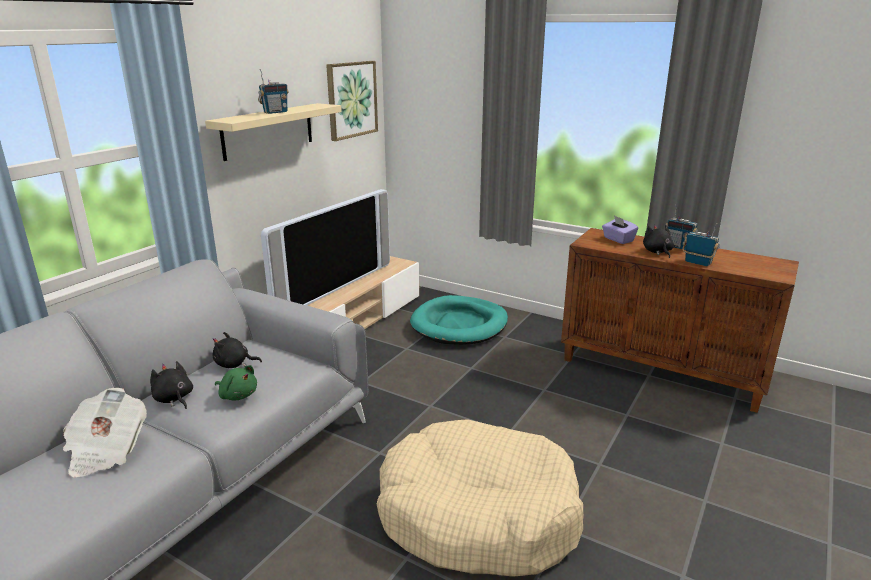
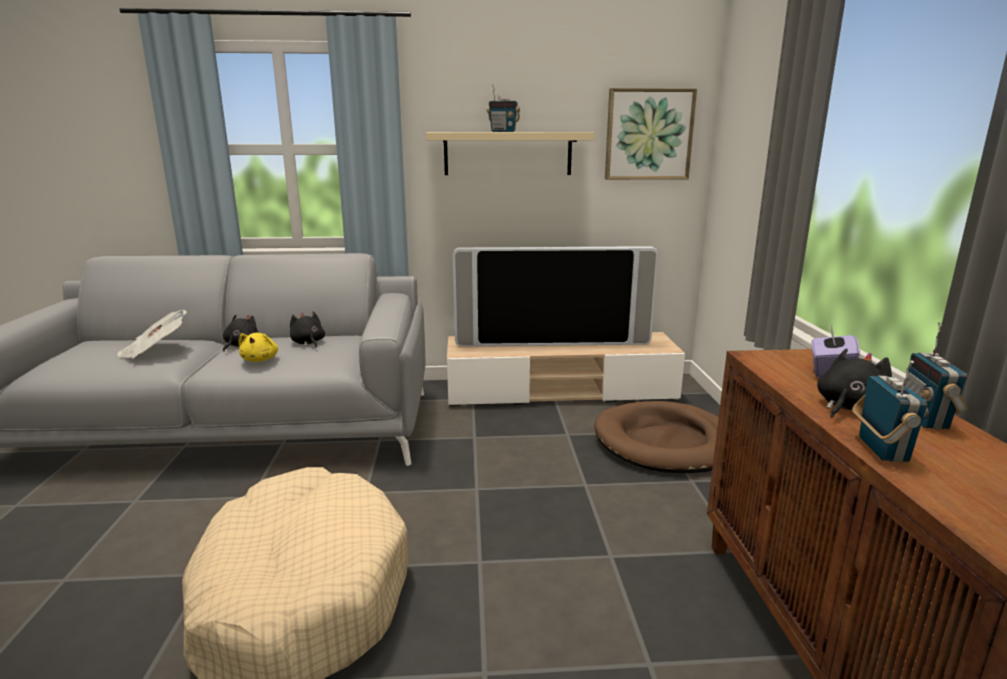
camera: 55 degrees right, 5 degrees down
(237, 395) = (260, 359): green plush toy -> yellow plush toy
(459, 324) = (667, 443): turquoise dog bed -> brown dog bed

